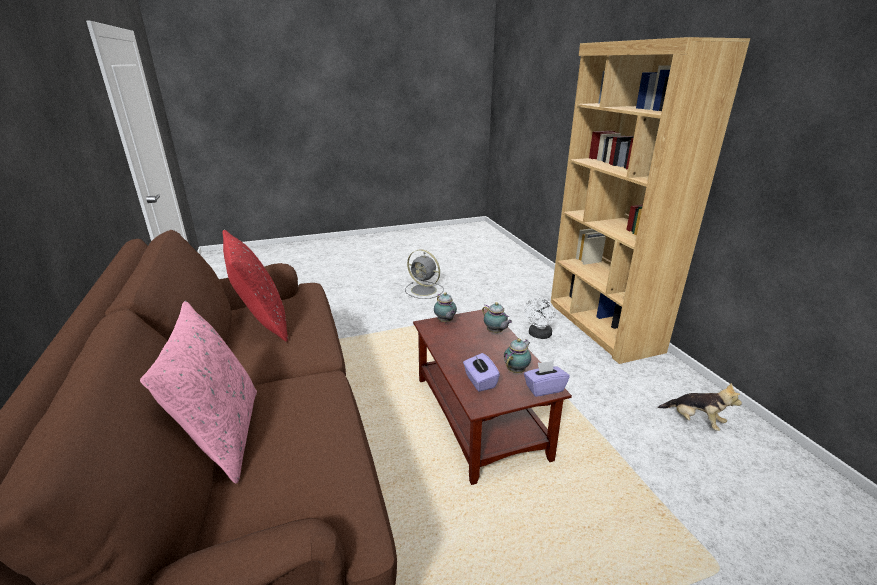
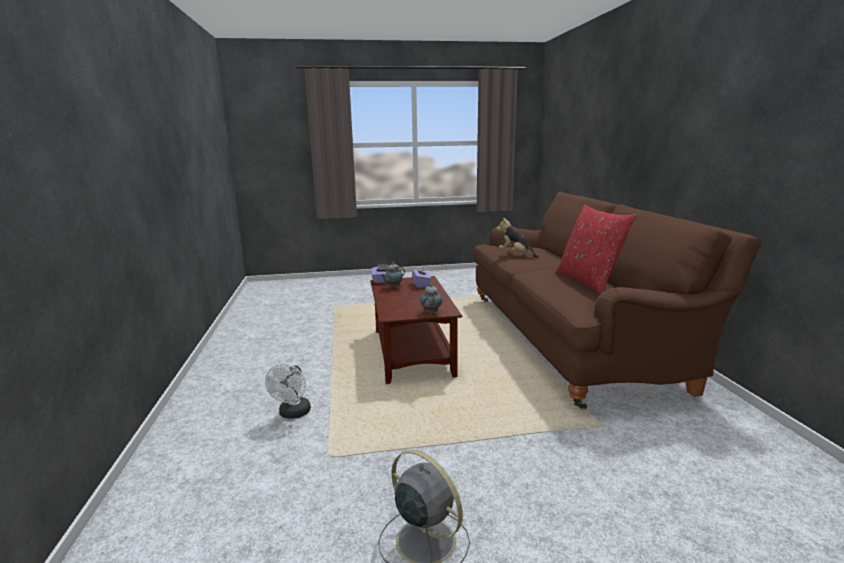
camera: 170 degrees left, 10 degrees down
(223, 436) = (556, 254): pink pillow -> none
(495, 332) = (390, 304): teapot -> none
(539, 335) = (293, 414): white fan -> white fan turned 150 degrees clockwise
(602, 326) = (196, 419): brown bookcase -> none
(695, 421) = (257, 342): plush toy -> plush toy (516, 254)

